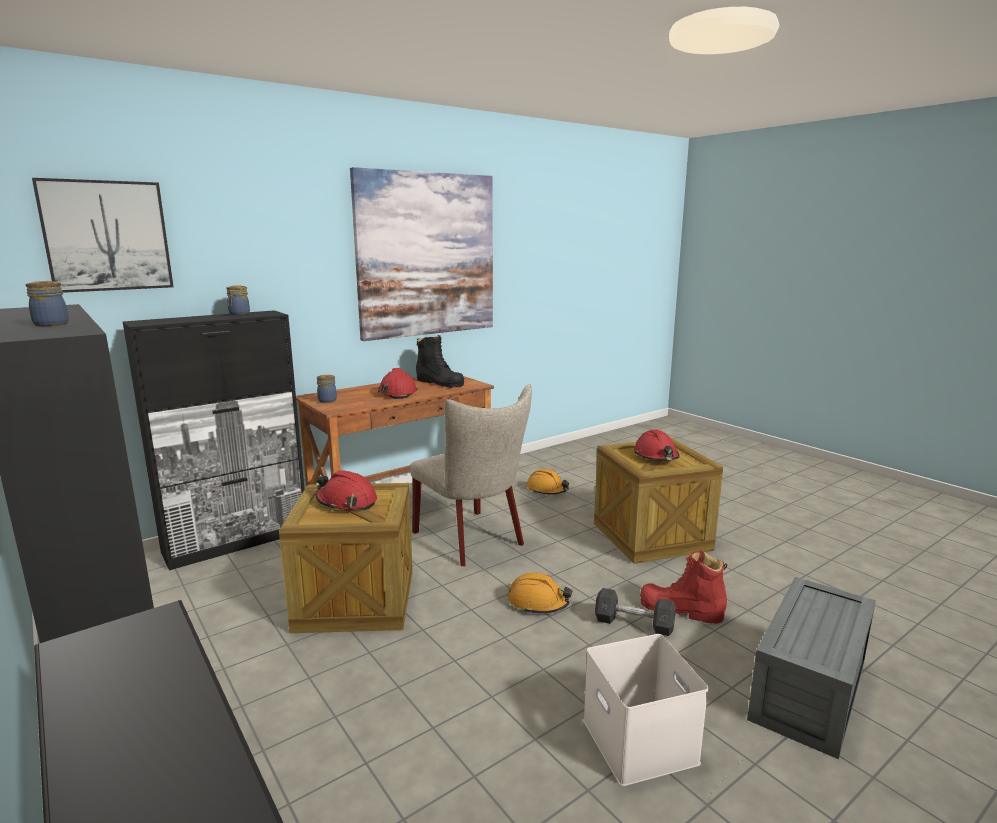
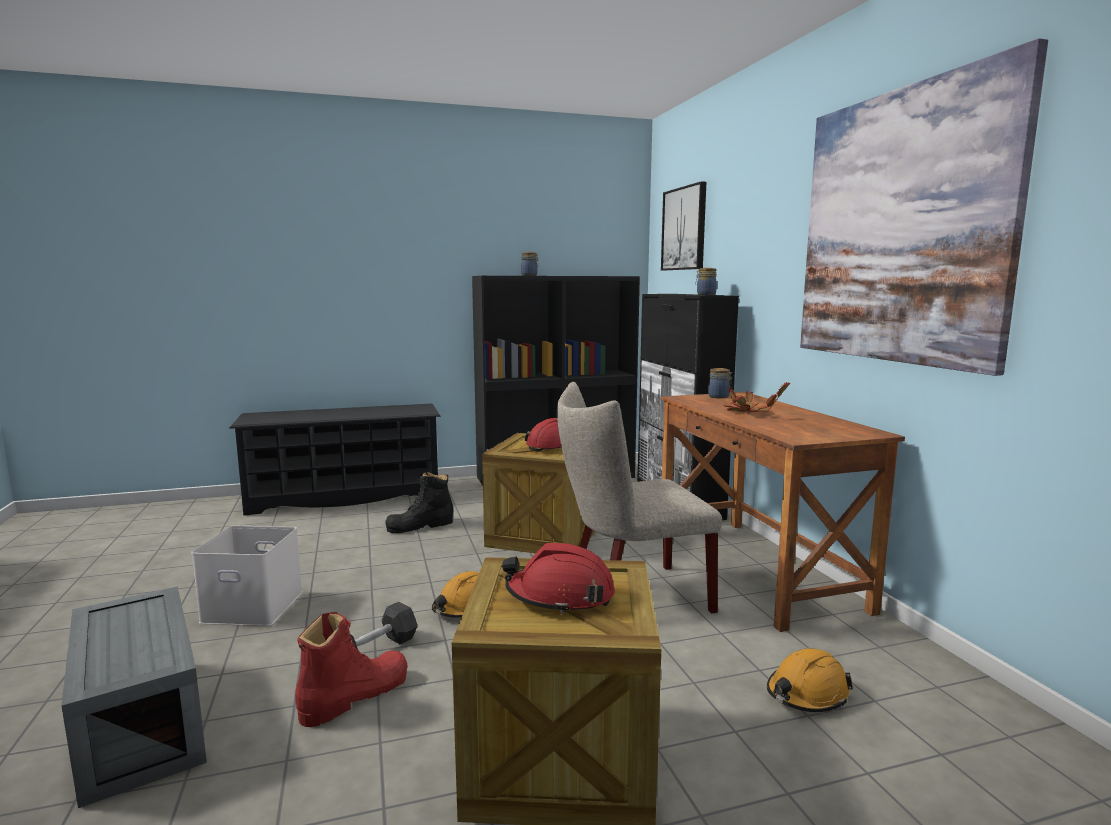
camera: 110 degrees right, 5 degrees down
(397, 393) = (749, 412): red hard hat -> potted plant
(439, 383) = (811, 426): black boot -> black boot (420, 526)

